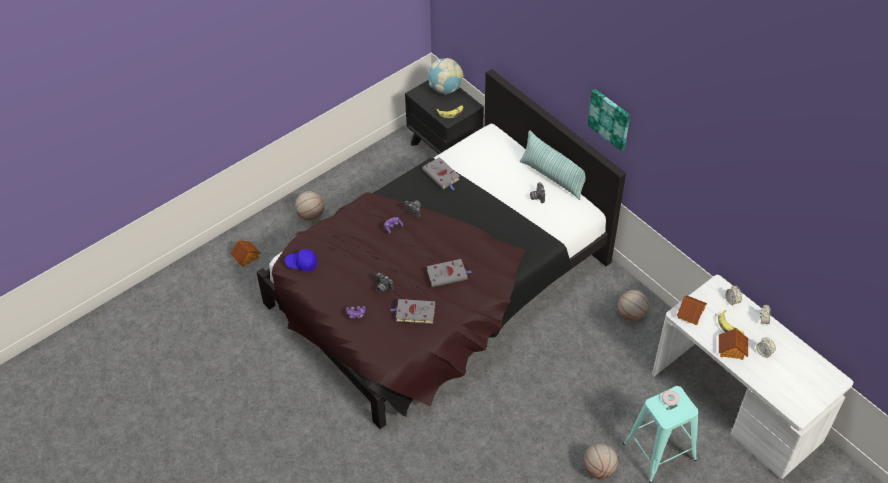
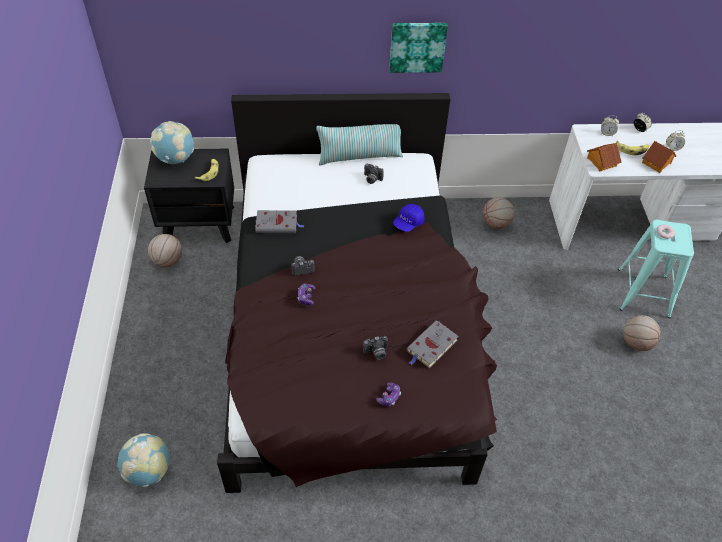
camera: 55 degrees left, 0 degrees up
(246, 257) = (149, 470): toy house -> globe
(301, 264) = (275, 405): blue cap -> blue cap (408, 223)
(310, 215) = (158, 375): basketball -> basketball (167, 261)
(448, 274) = (407, 291): grey book -> none

